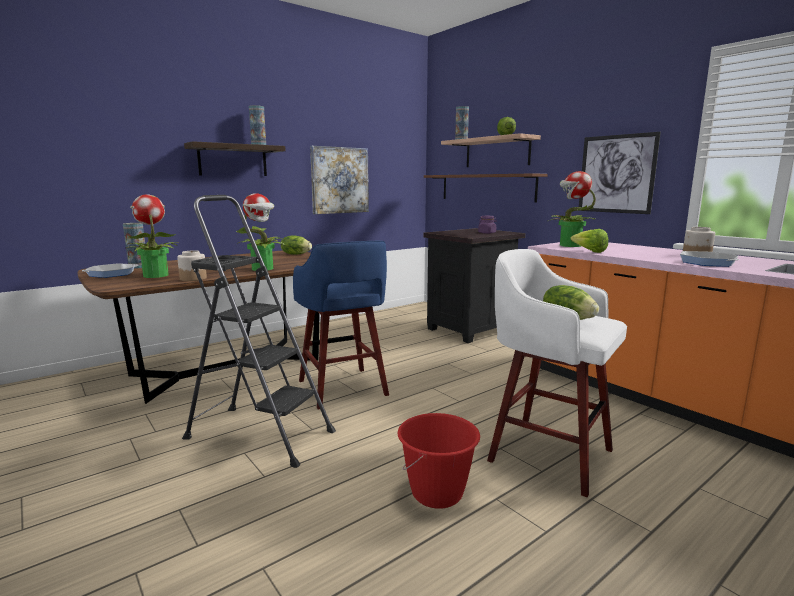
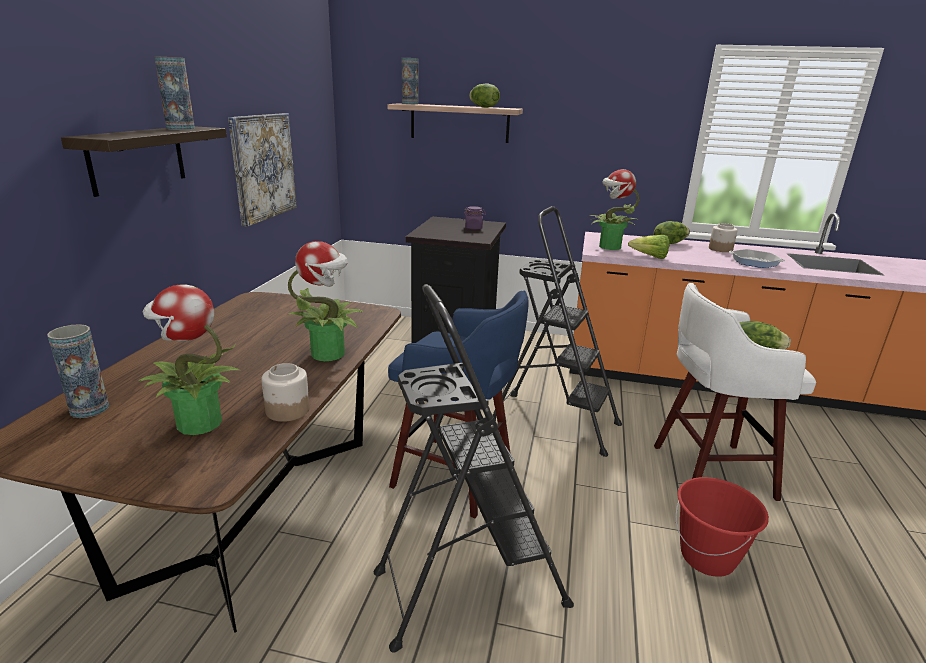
camera: 40 degrees left, 10 degrees up
(111, 274) = (92, 447): frying pan -> none
(296, 254) = (285, 304): lettuce -> lettuce (669, 243)
(462, 385) = (553, 421): none -> step ladder
(486, 187) = (444, 166): brown shelf -> none
(616, 174) = (615, 161): picture -> none

